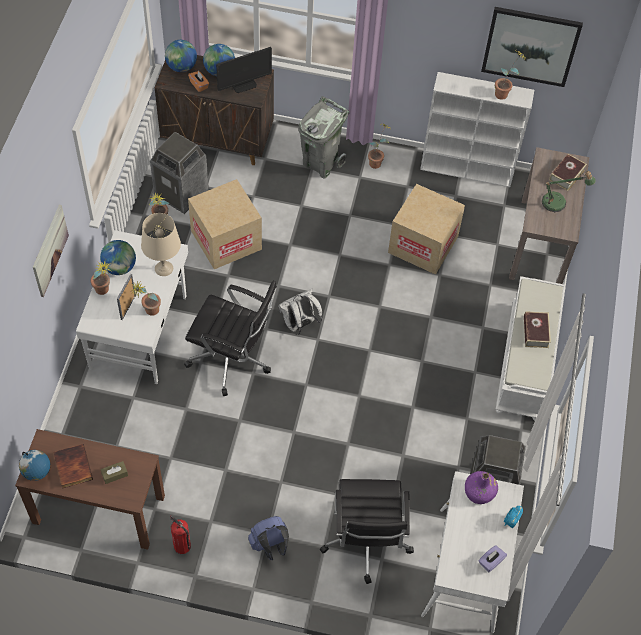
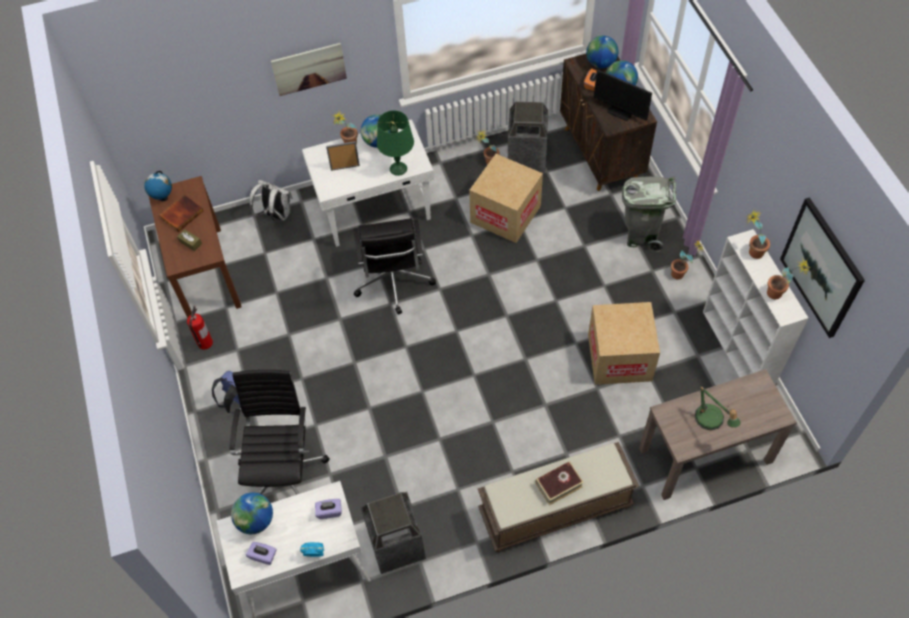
camera: 65 degrees right, 0 degrees up
(149, 312) = (349, 182): potted plant -> potted plant (751, 252)
(163, 268) = (398, 168): beige table lamp -> green table lamp
(299, 324) = (461, 310): white backpack -> white backpack (276, 215)
(366, 541) = (284, 471): black office chair -> black office chair turned 120 degrees clockwise
(454, 553) = (256, 520): none -> globe
(479, 492) = (329, 511): purple bottle -> purple tissue box
(526, 362) = (554, 510): white bench -> brown bench
(566, 175) = (754, 412): book -> none

